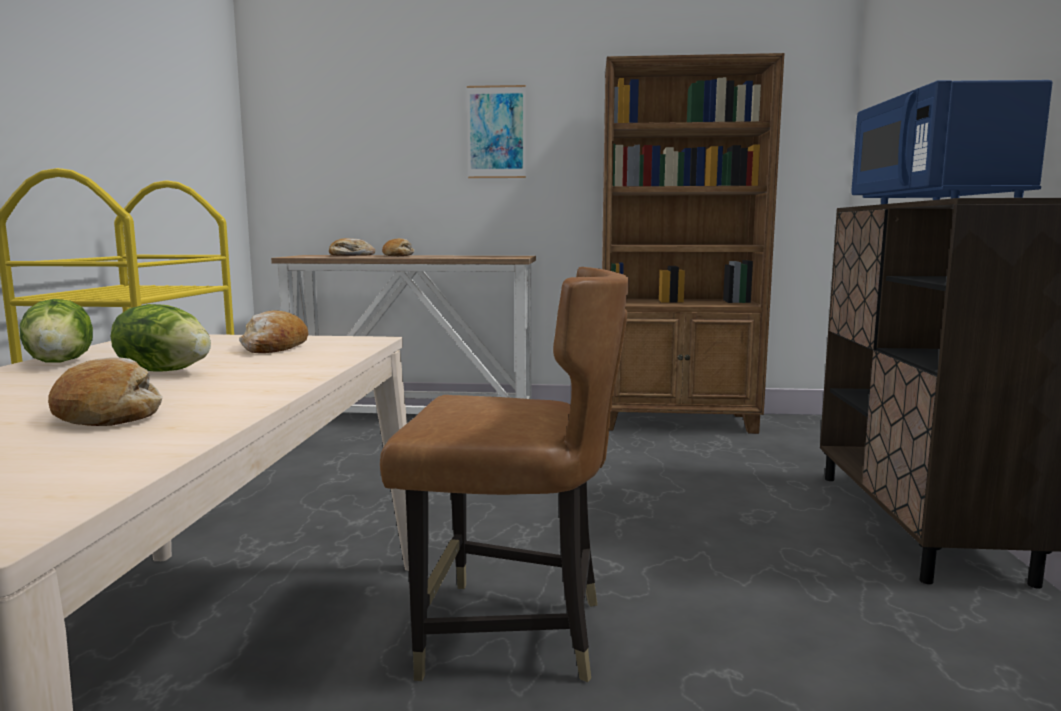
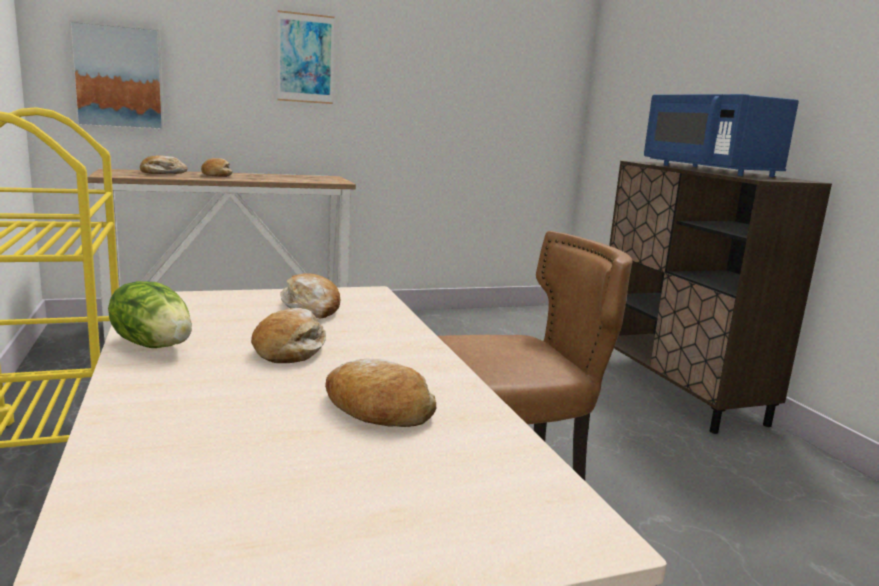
camera: 25 degrees left, 5 degrees up
(165, 371) = (290, 349): lettuce -> bread
(321, 167) = (118, 77): none -> picture
(677, 422) = (462, 319): brown bookcase -> none

